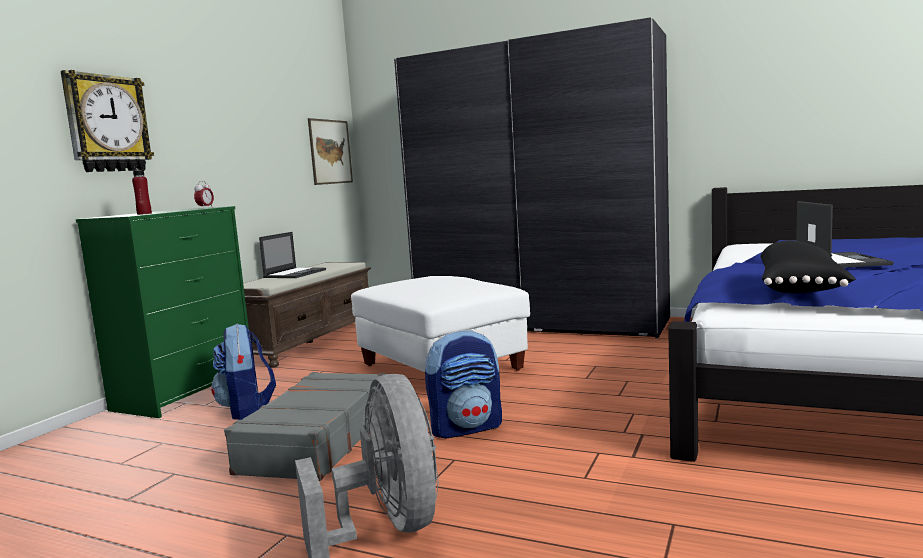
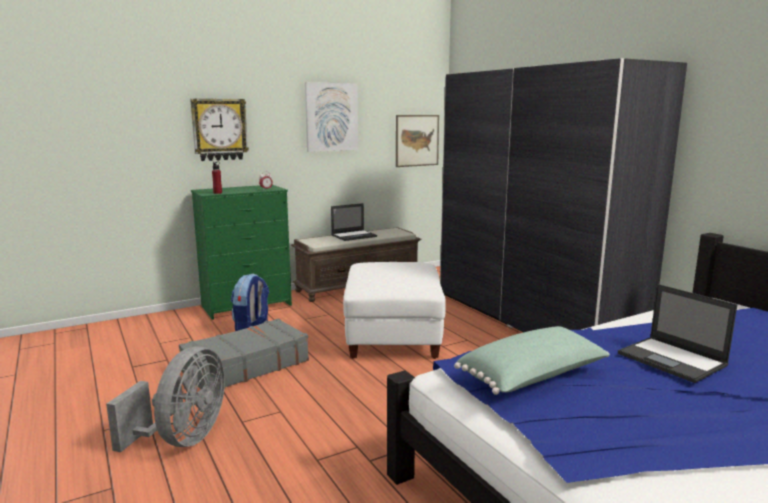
camera: 35 degrees right, 5 degrees up
(243, 115) = (331, 117): none -> picture
(466, 428) = (324, 392): backpack -> none
(801, 288) = (533, 378): black pillow -> green pillow
(840, 261) = (673, 360): laptop -> laptop turned 105 degrees clockwise

